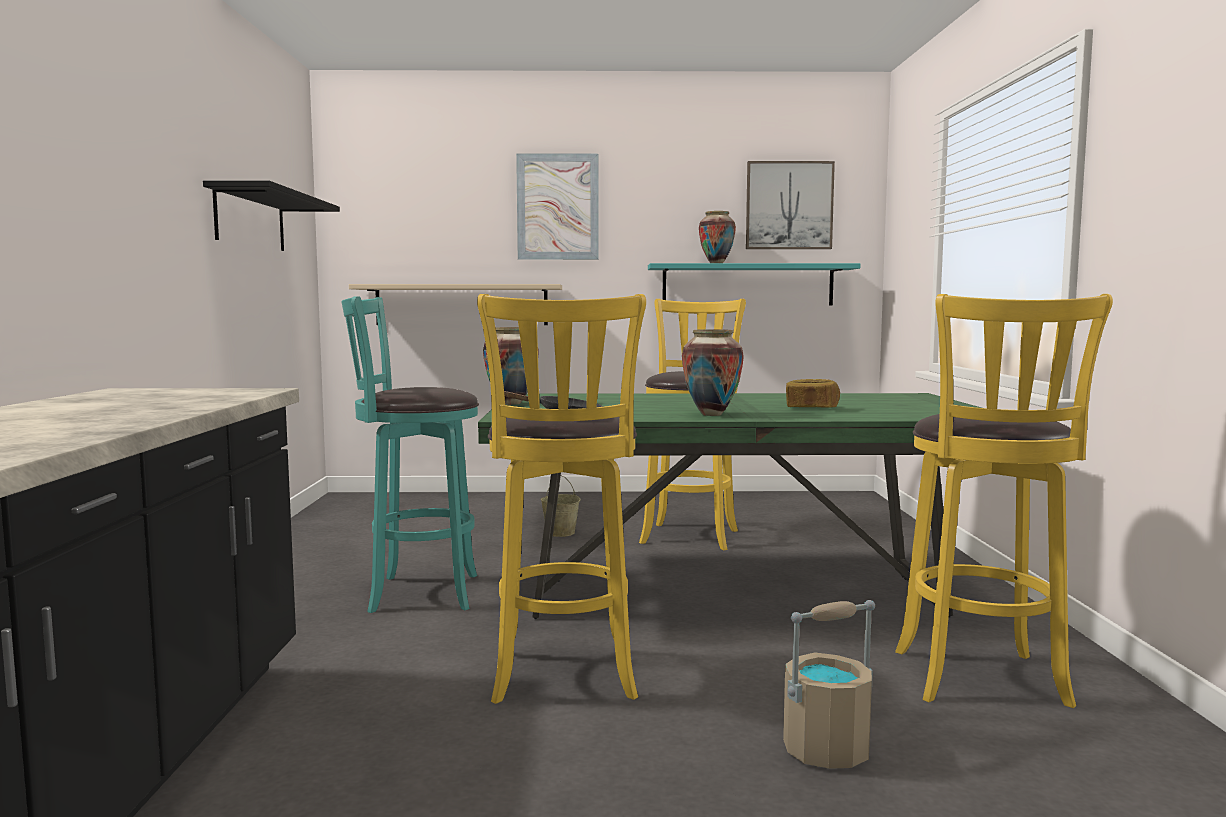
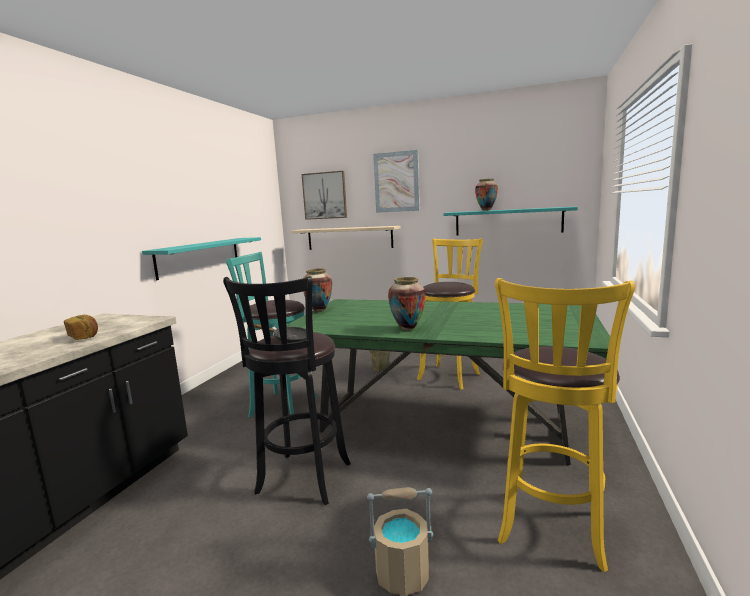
camera: 20 degrees right, 5 degrees up
(212, 311) = (199, 257): none -> turquoise shelf
(250, 220) = (227, 206): black shelf -> none
(564, 678) = (302, 481): yellow stool -> black stool
(789, 205) = (534, 171): picture -> picture (324, 195)
(811, 408) = (481, 323): bread -> bread (84, 337)

